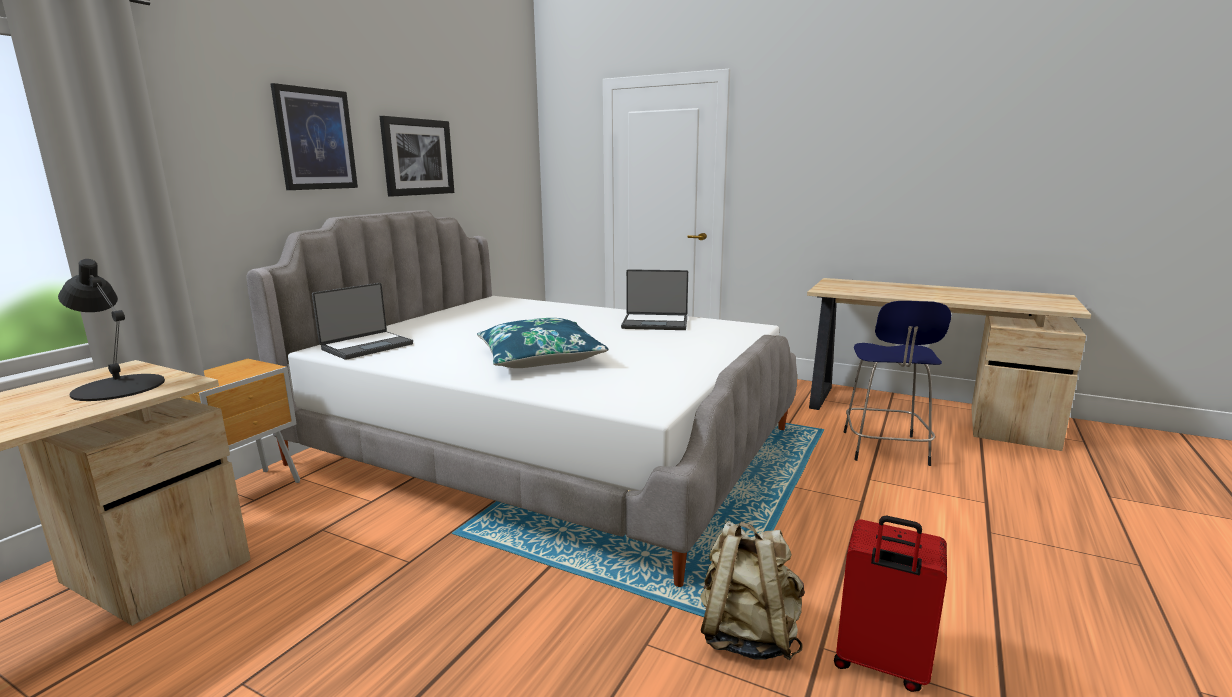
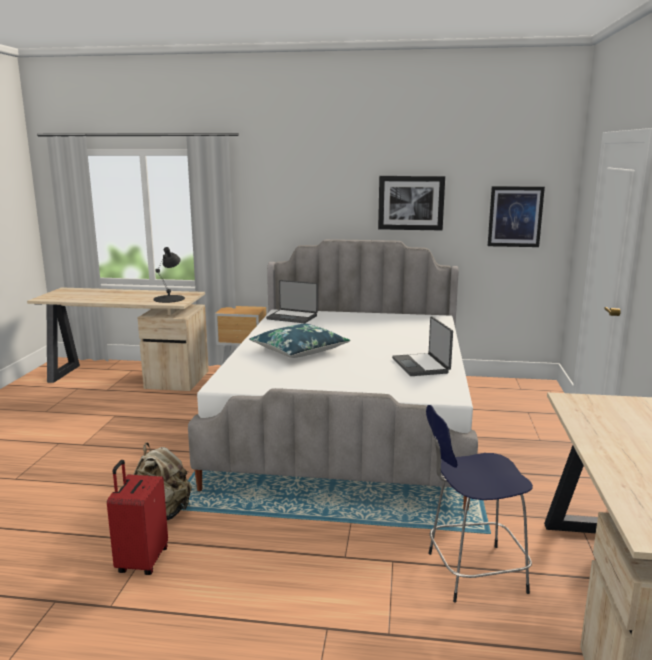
camera: 70 degrees right, 0 degrees up
(315, 139) = (328, 192): picture -> picture (515, 216)

